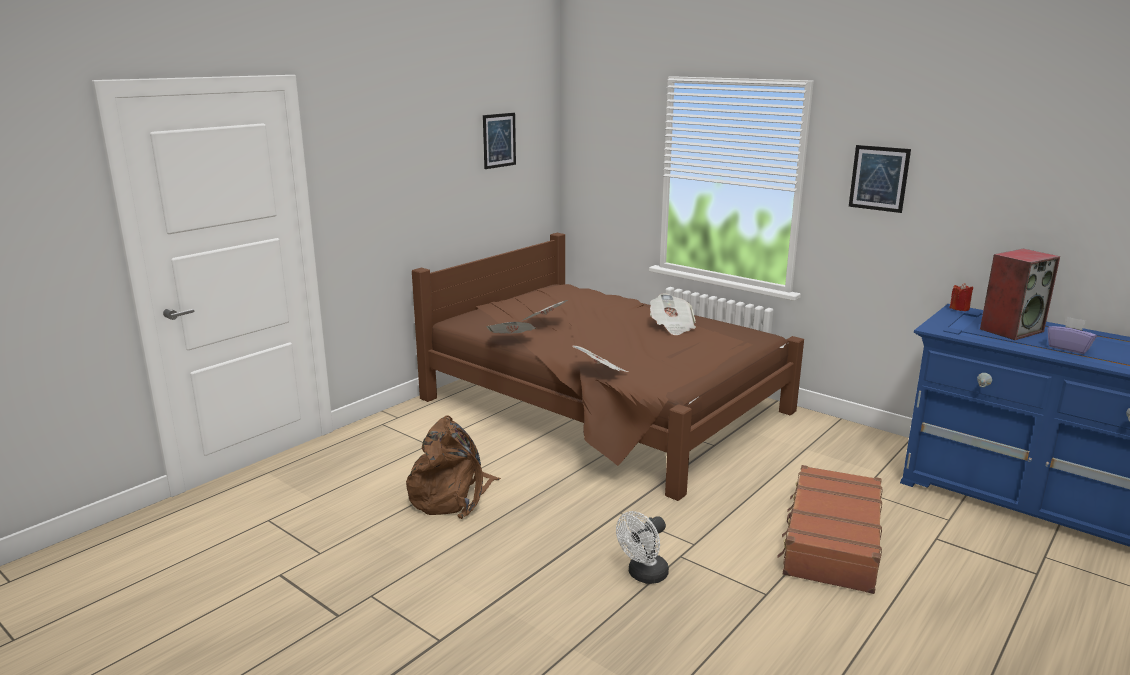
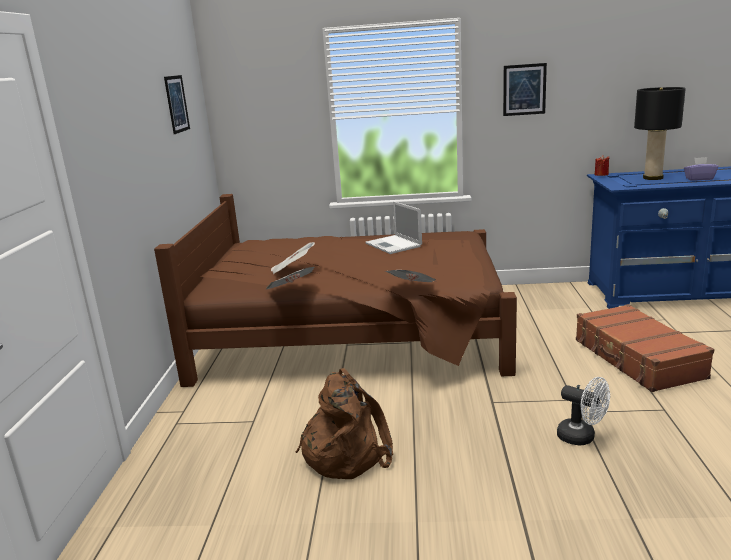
camera: 35 degrees left, 0 degrees up
(643, 575) = (582, 437): white fan -> white fan turned 60 degrees counterclockwise
(672, 327) = (394, 245): newspaper -> laptop
(1011, 330) = (652, 178): speaker -> black table lamp

